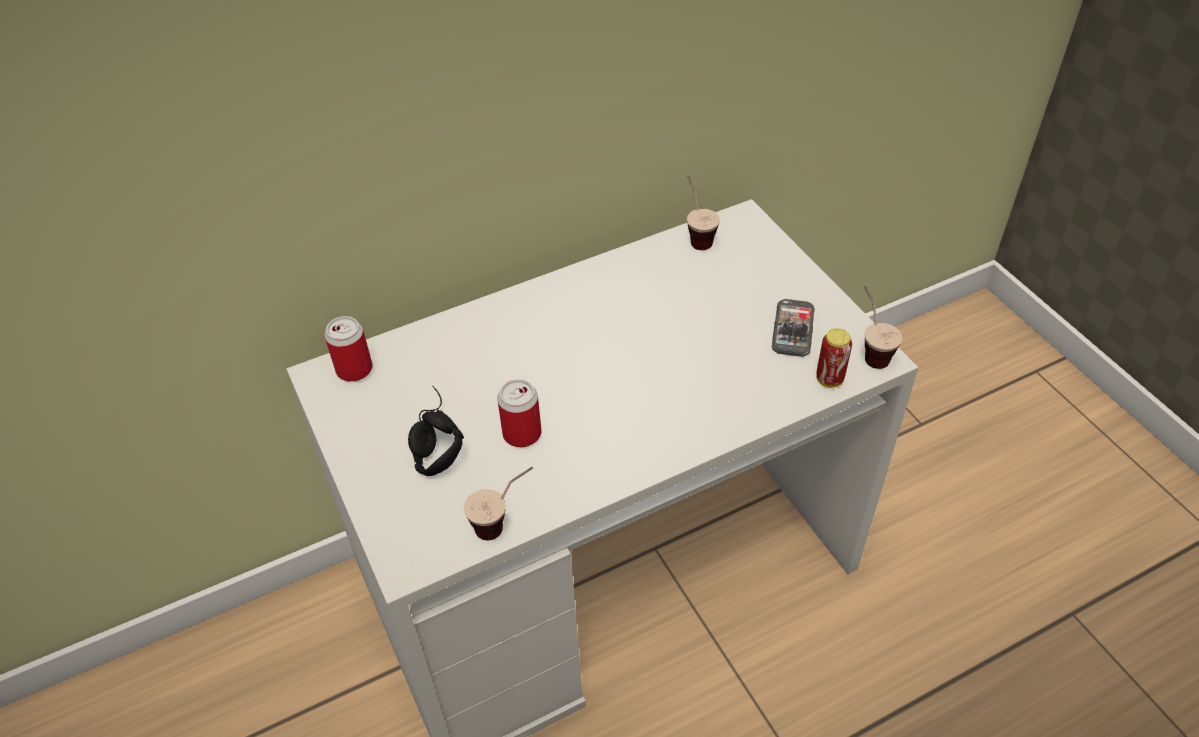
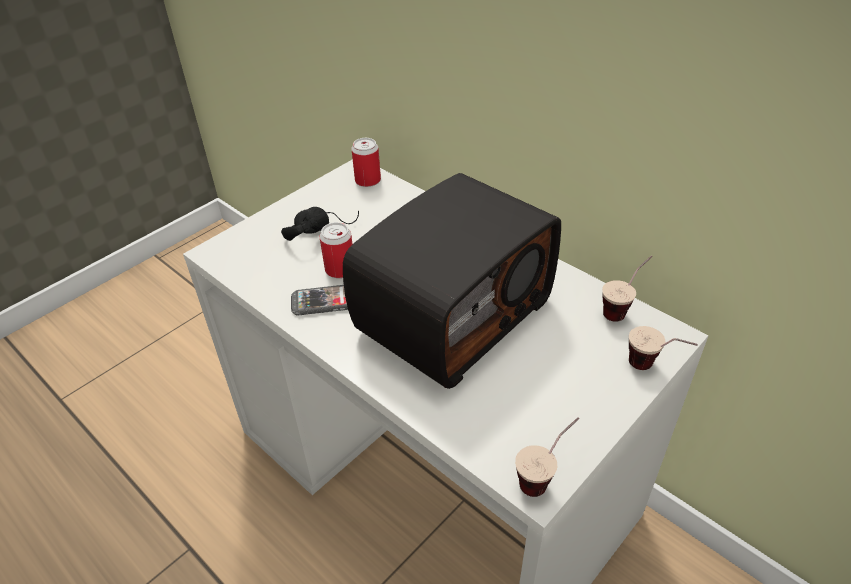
camera: 70 degrees right, 5 degrees down
(504, 522) = (257, 284): cup -> cup (653, 369)
(646, 354) = (452, 313): none -> radio
(793, 329) = (538, 406): phone -> phone (324, 301)
(829, 379) = (485, 448): can -> none

